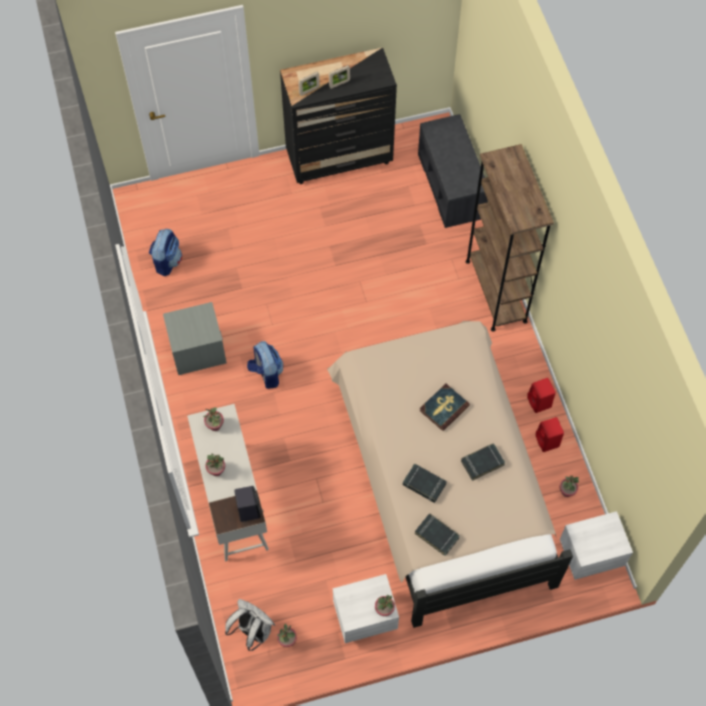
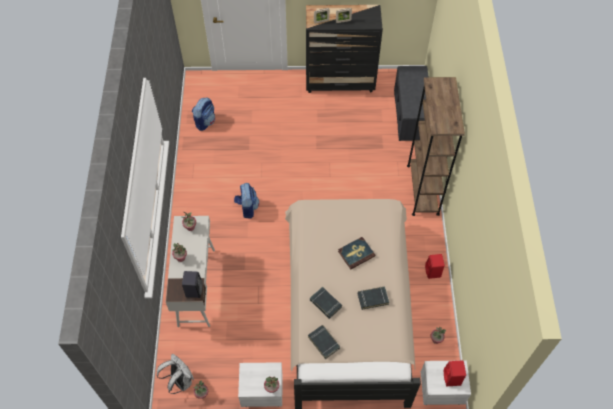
camera: 15 degrees right, 5 degrees down
(197, 350) = (206, 182): grey nightstand -> none
(548, 441) = (431, 300): red speaker -> red speaker (452, 378)

